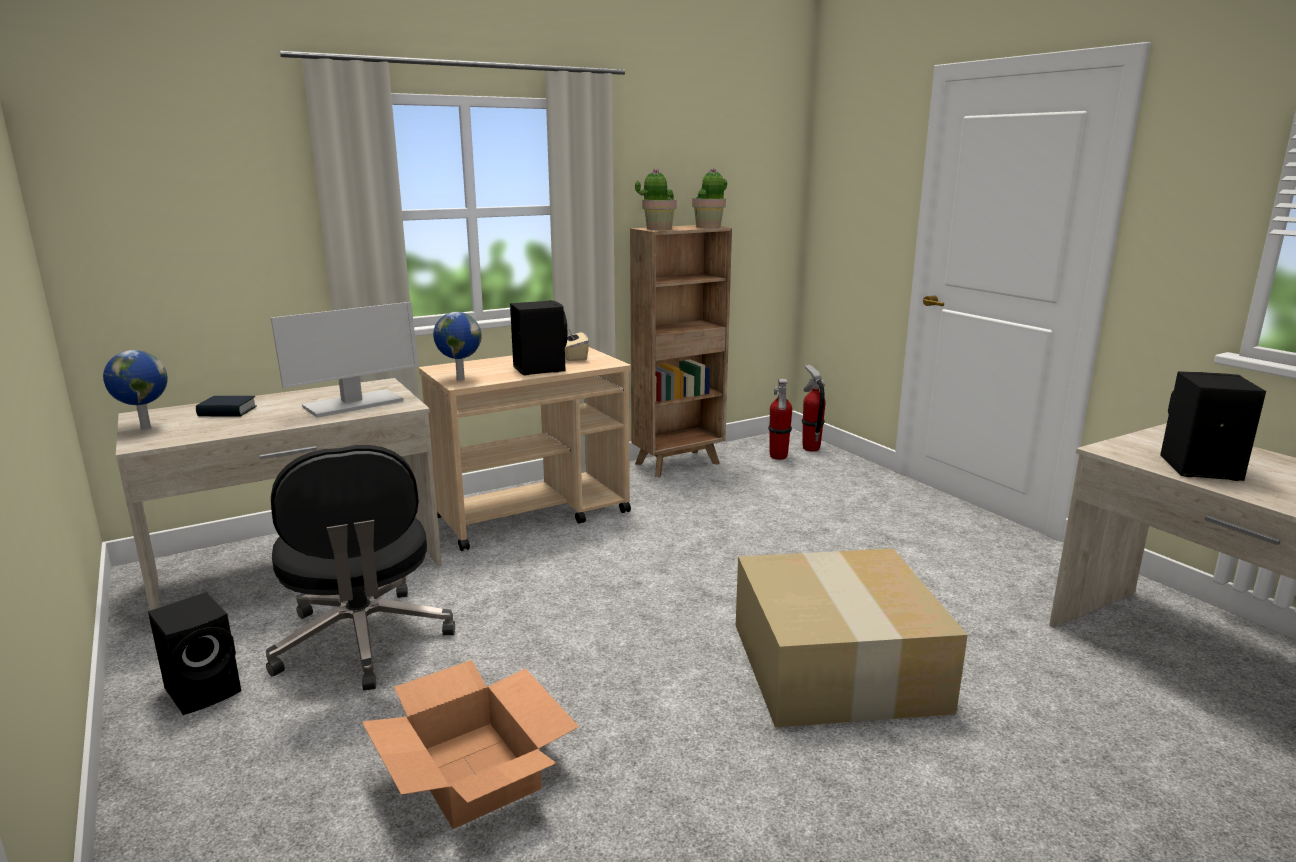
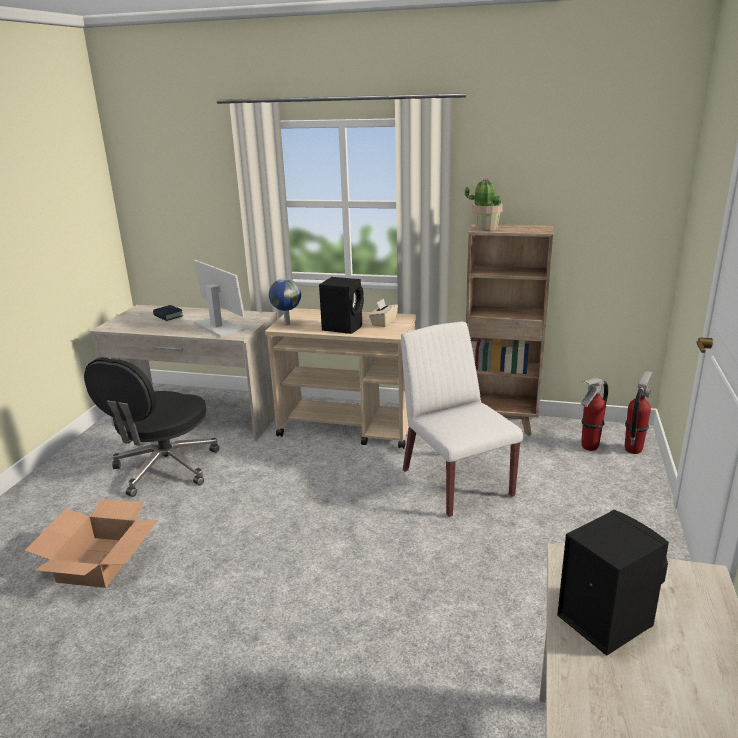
camera: 45 degrees right, 5 degrees up
(144, 428) = (125, 317): globe -> none
(206, 689) = (89, 463): black speaker -> none
(352, 404) = (219, 327): monitor -> monitor turned 135 degrees counterclockwise
(709, 227) = (536, 230): potted plant -> none
(726, 519) = (455, 482): none -> white chair
(840, 667) = (335, 623): cardboard box -> none

